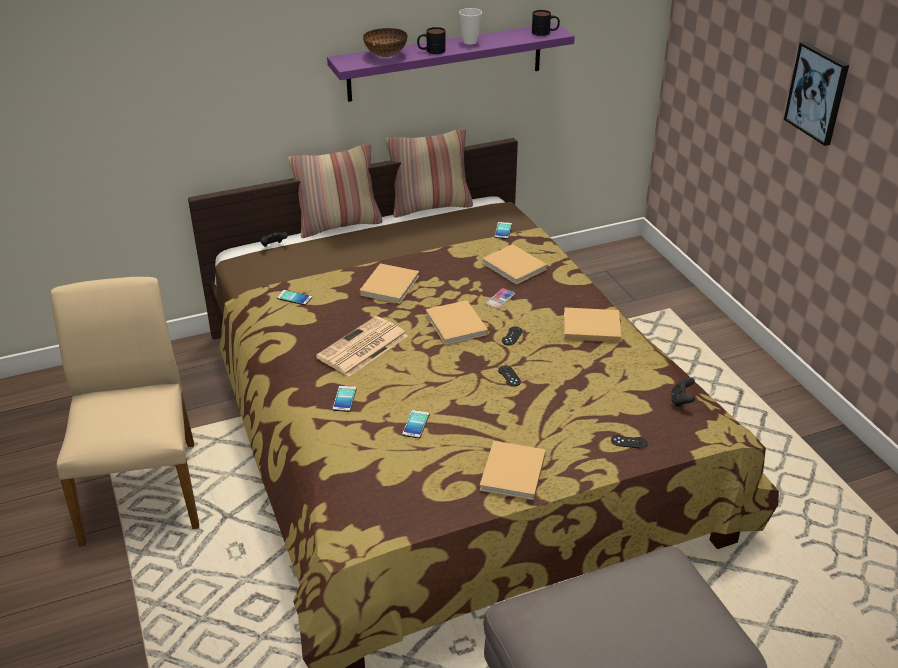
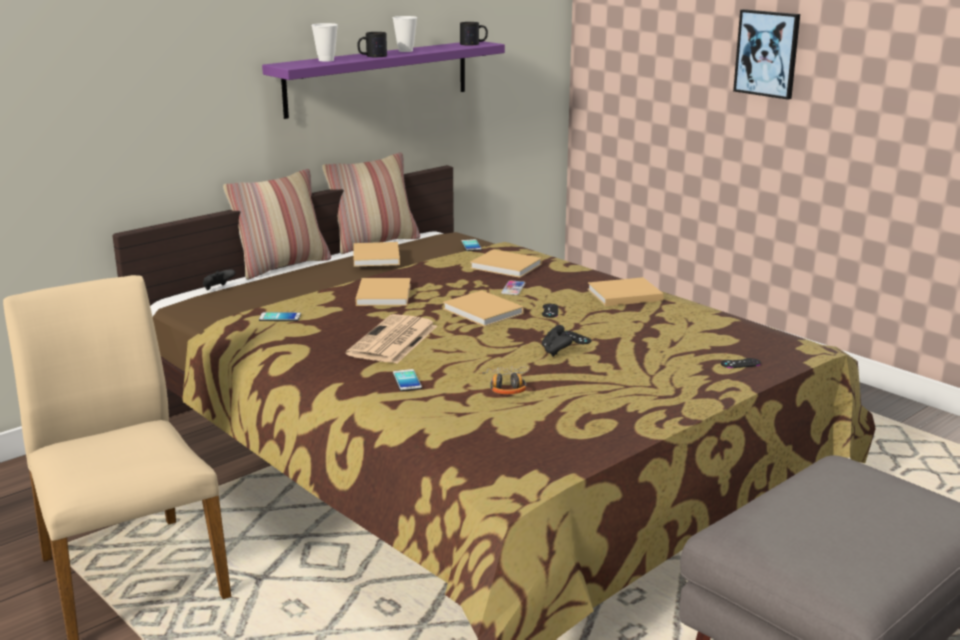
camera: 20 degrees left, 15 degrees down
(385, 55) = (326, 60): bowl -> cup
(416, 424) = (506, 386): phone -> headphones
(512, 474) = (646, 404): beige book -> beige book (376, 257)
(681, 401) = (761, 330): black game controller -> black game controller (555, 352)

